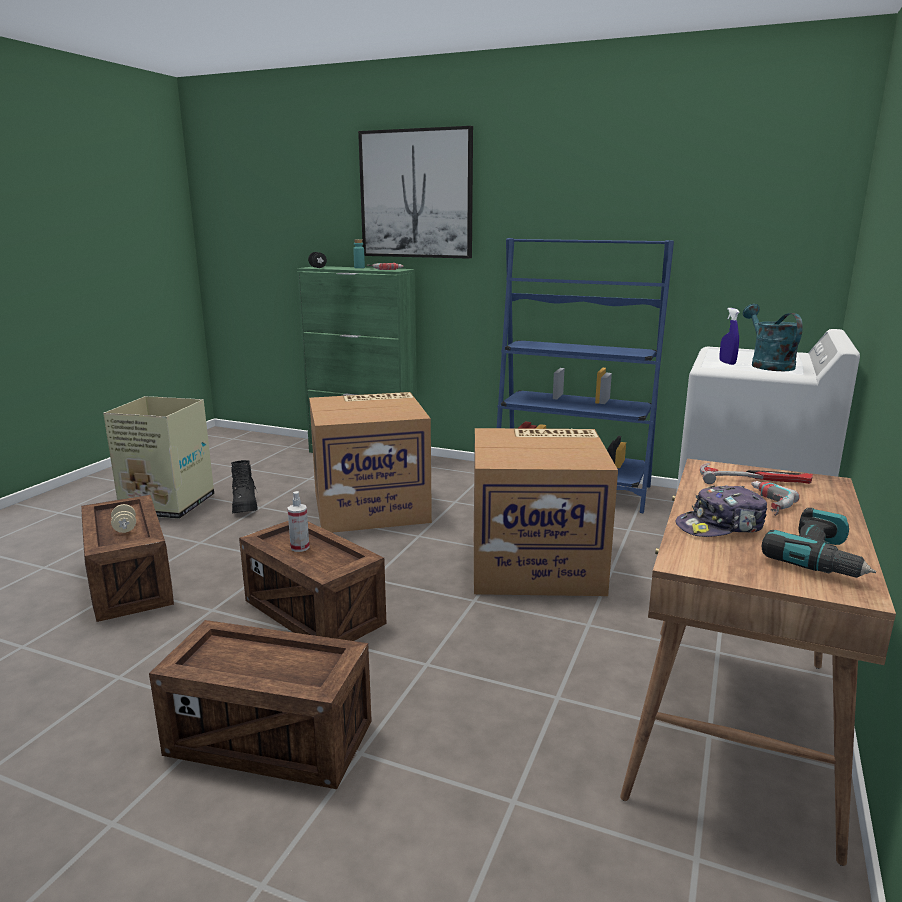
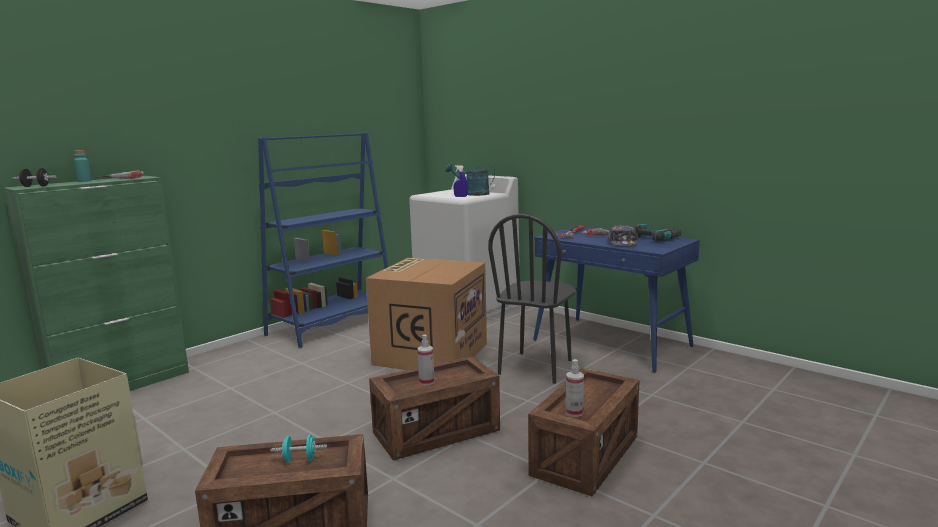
camera: 70 degrees left, 5 degrees down
(125, 528) = (300, 460): beige dumbbell -> turquoise dumbbell
(215, 655) = (574, 412): none -> spray bottle
(244, 505) = (165, 458): black boot -> none
(372, 506) = (264, 394): cardboard box -> none
(416, 194) = (132, 101): picture -> none
(550, 653) = (536, 367): none -> black chair
(734, 727) = (612, 343): brown desk -> blue desk

